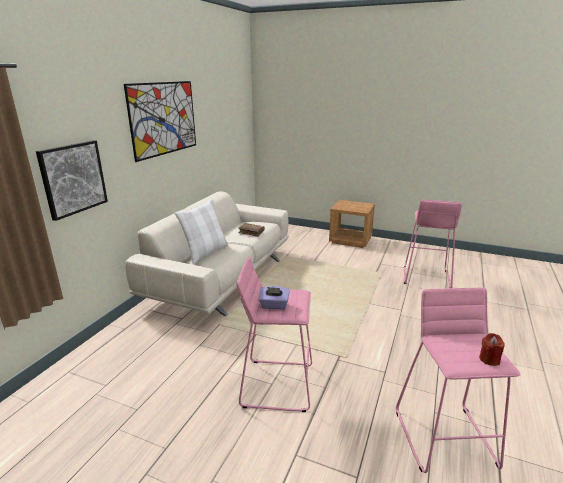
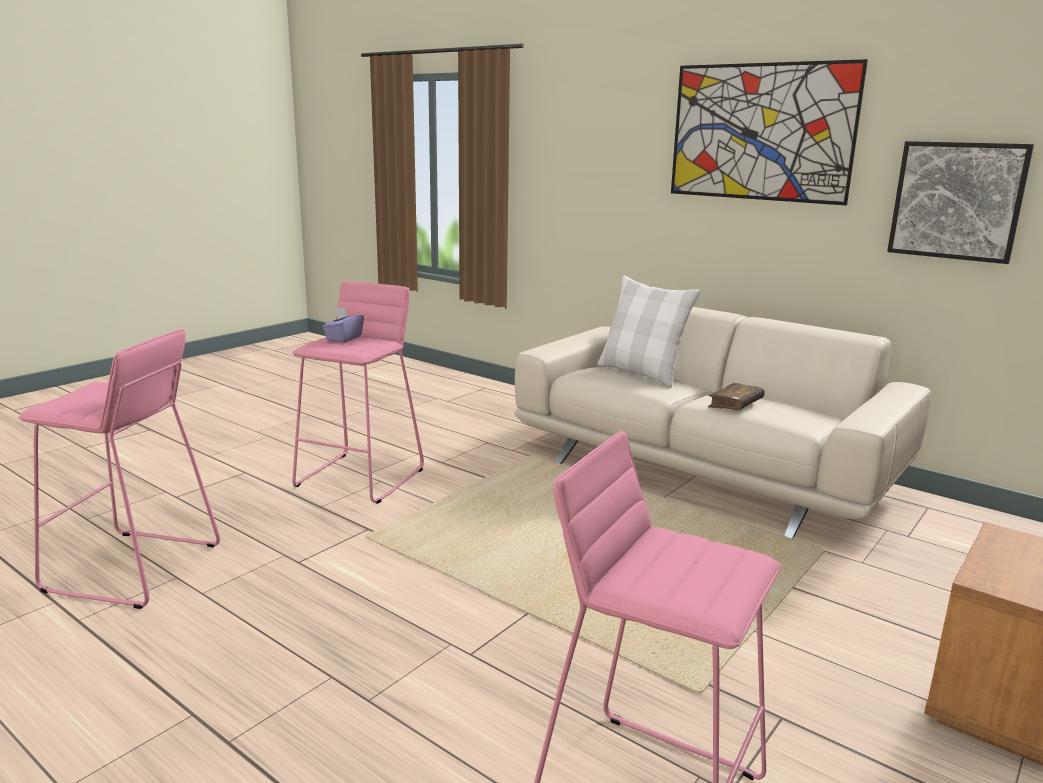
camera: 105 degrees right, 5 degrees down
(73, 178) = (573, 185): picture -> picture (957, 201)
(489, 359) = (64, 400): red candle -> none

